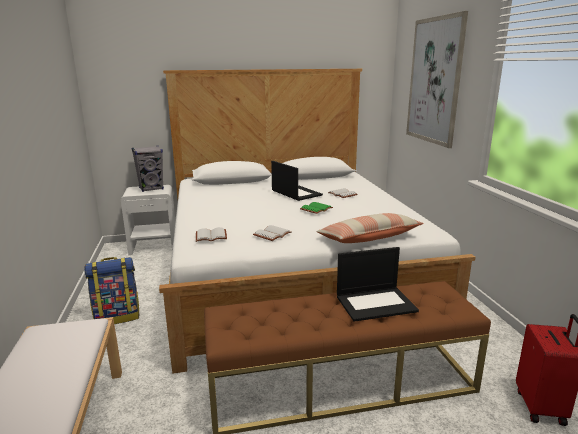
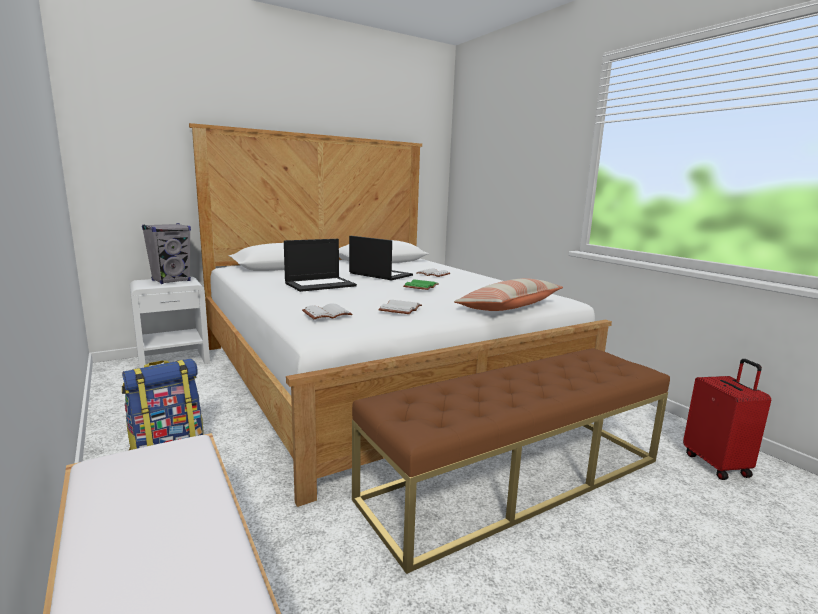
camera: 20 degrees left, 5 degrees down
(376, 303) = (552, 373): laptop -> laptop (320, 284)
(434, 81) = (511, 154): picture -> none

